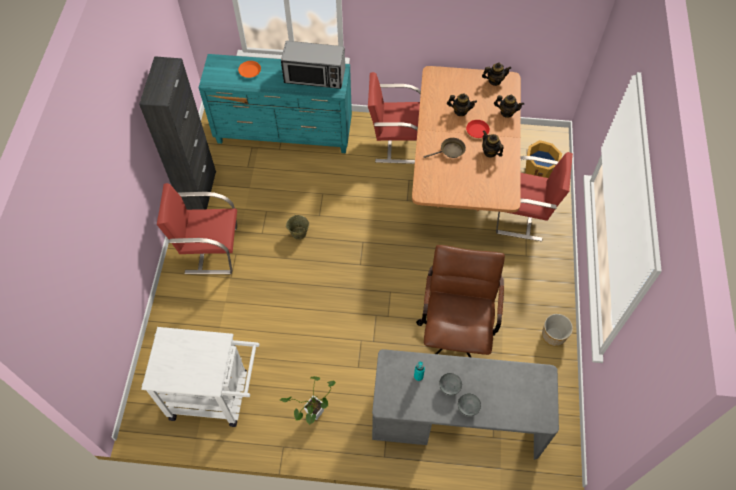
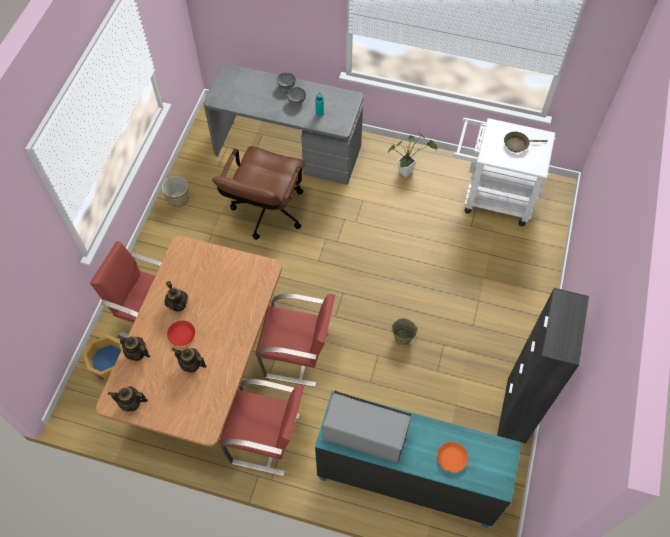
camera: 170 degrees left, 0 degrees up
(210, 249) = (501, 335): red chair -> red chair (298, 354)
(450, 151) = (222, 313): brown frying pan -> brown frying pan (518, 144)

